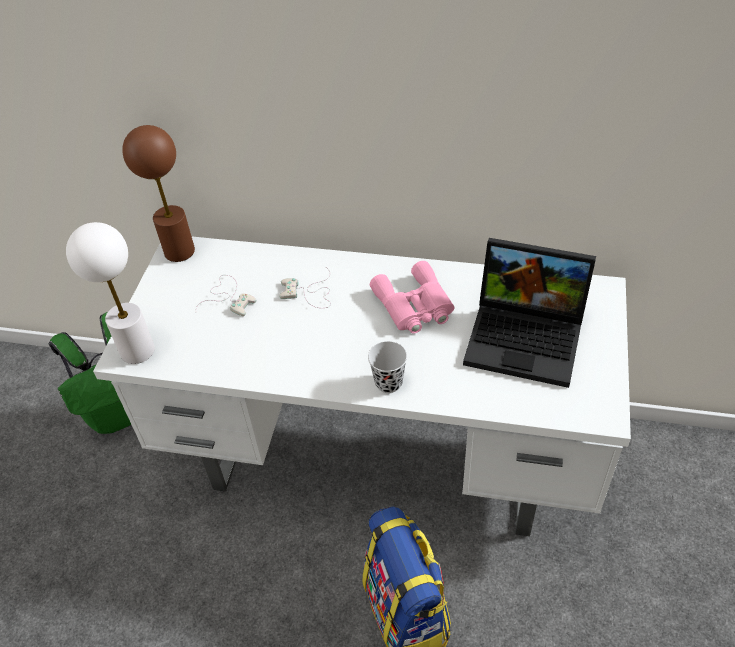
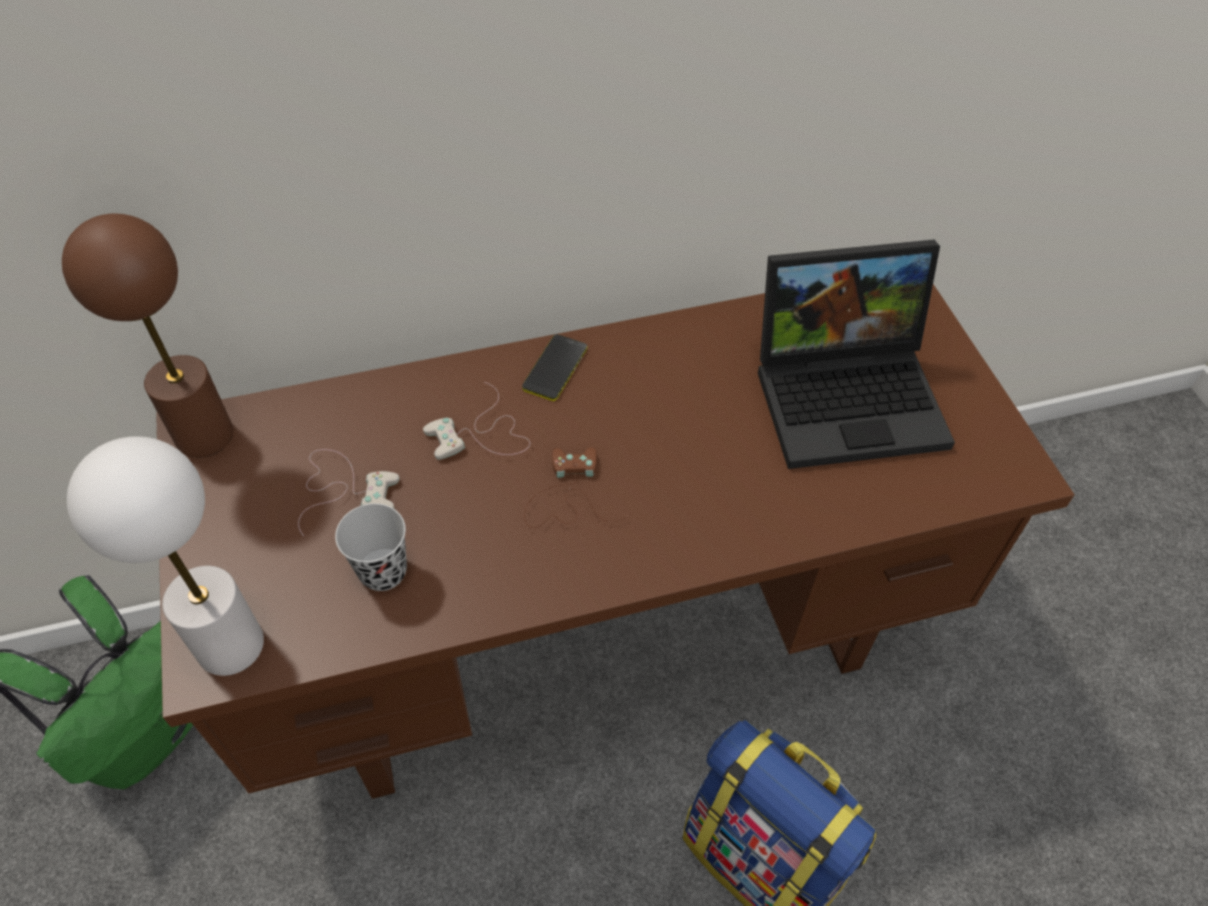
camera: 30 degrees left, 5 degrees up
(334, 338) = (568, 495): none -> brown game controller
(368, 272) = (555, 368): none -> phone
(378, 458) = (602, 643): white desk -> brown desk
(388, 382) = (697, 538): black cup -> black cup (383, 571)
(414, 306) = (659, 400): pink binoculars -> none

